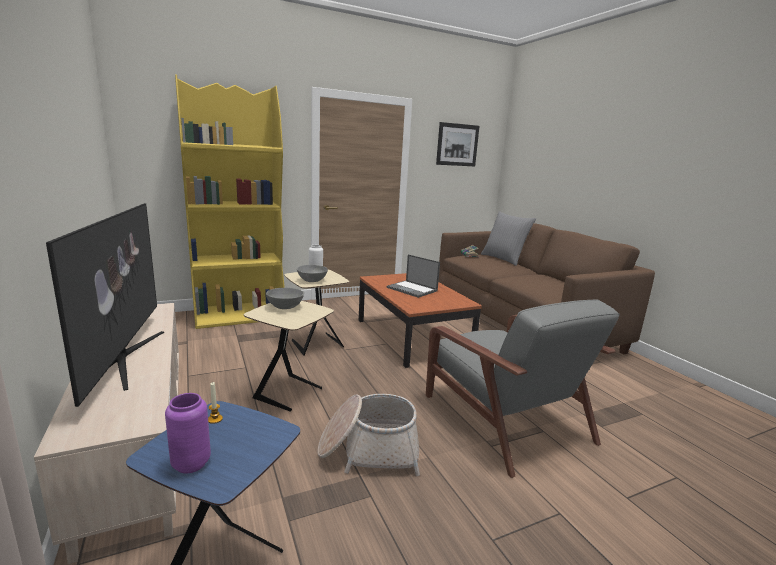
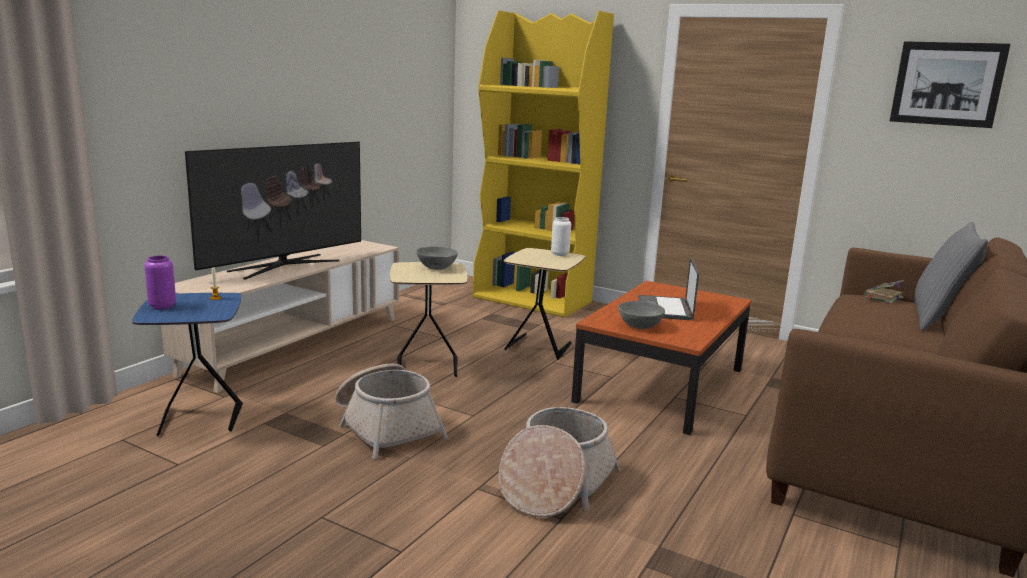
camera: 55 degrees right, 0 degrees up
(312, 280) = (530, 259): grey bowl -> grey bowl (640, 326)
(503, 416) = (555, 484): grey armchair -> basket

